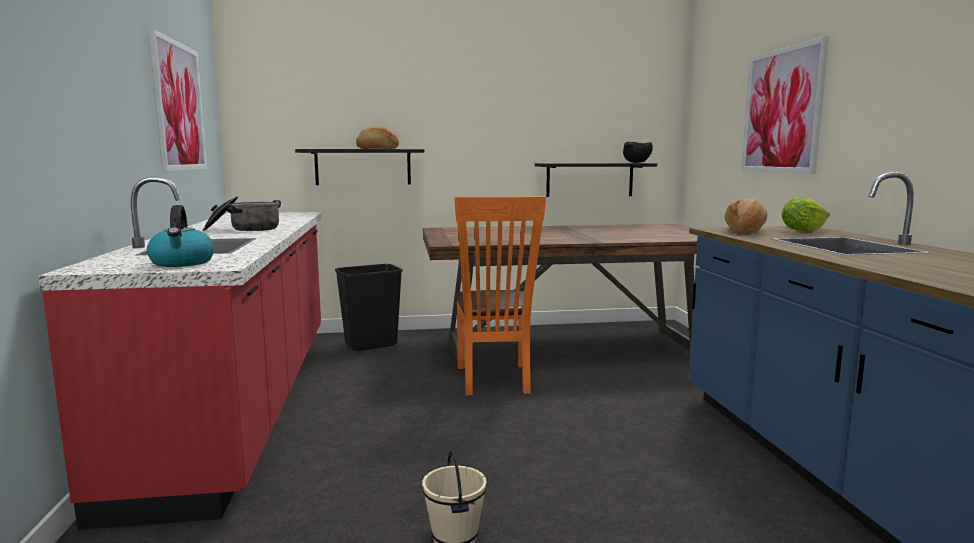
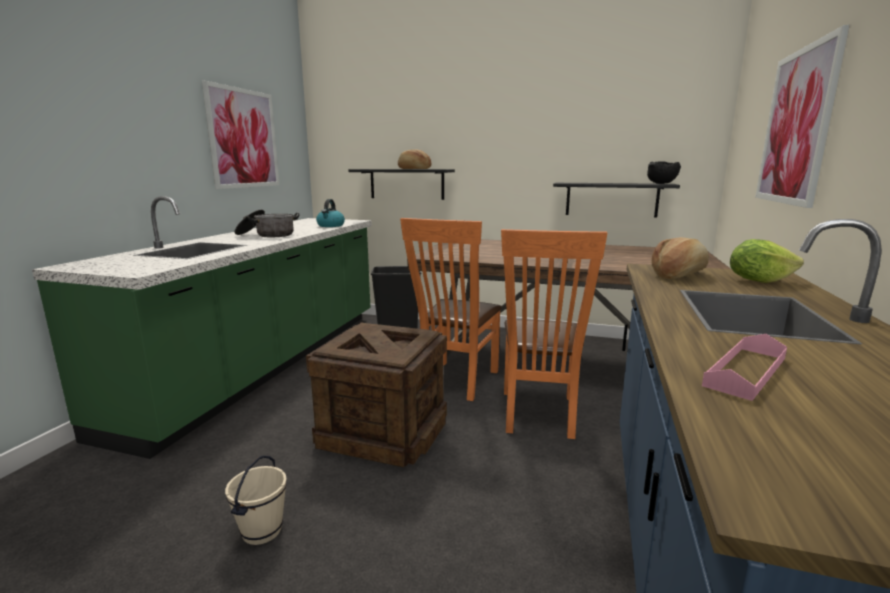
camera: 25 degrees right, 5 degrees up
(182, 263) = (130, 266): kettle -> kettle (330, 226)
(244, 401) = (267, 364): red counter -> green counter
(475, 435) = (384, 432): none -> crate
(604, 394) = (539, 416): none -> orange chair
(911, 267) = (746, 371): none -> pink tray

